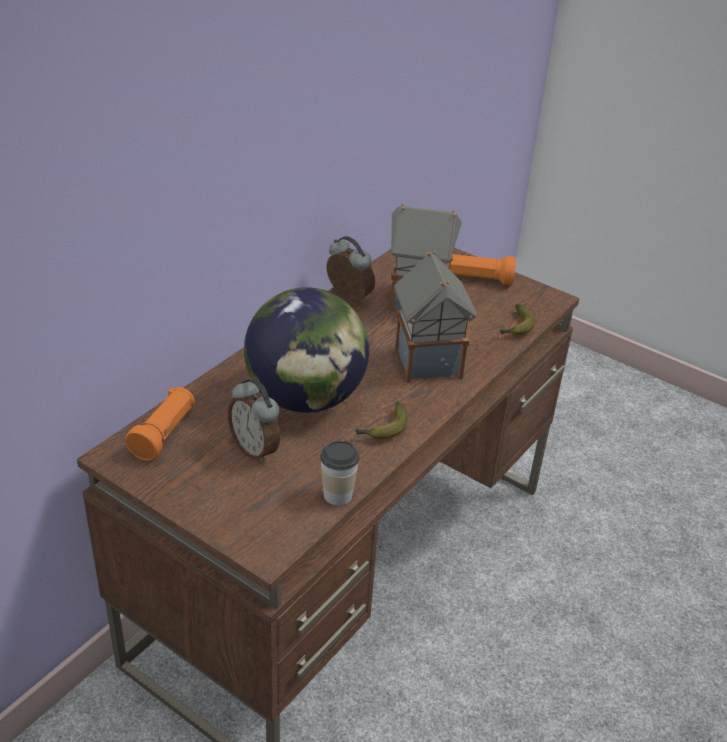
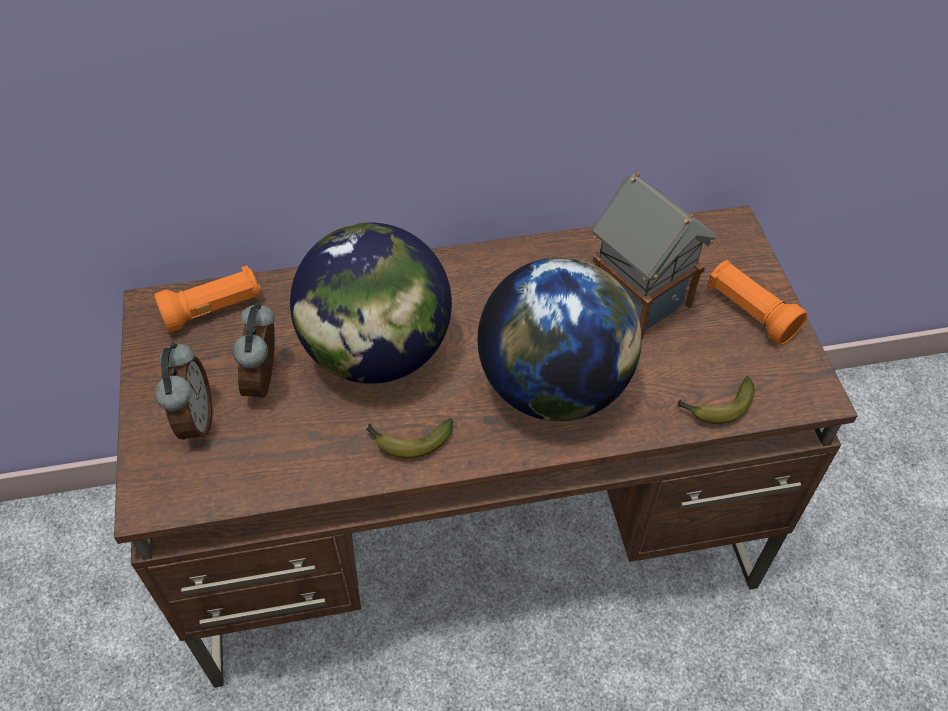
camera: 45 degrees right, 15 degrees up
(337, 495) = (276, 486): cup -> none
(348, 298) = (563, 253): alarm clock -> alarm clock (194, 421)
(427, 361) = (553, 387): toy house -> globe

